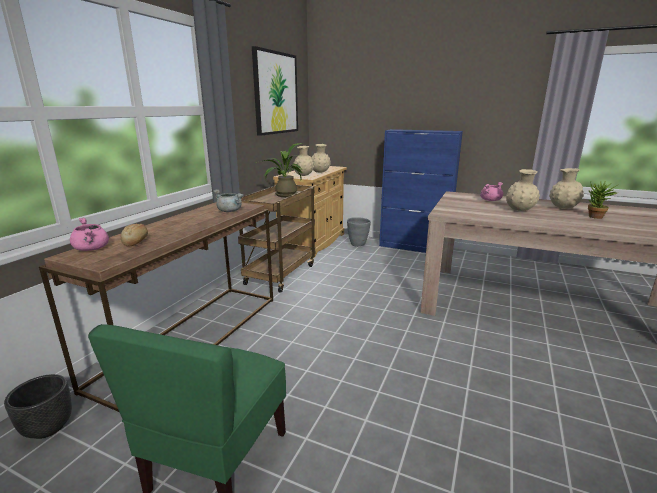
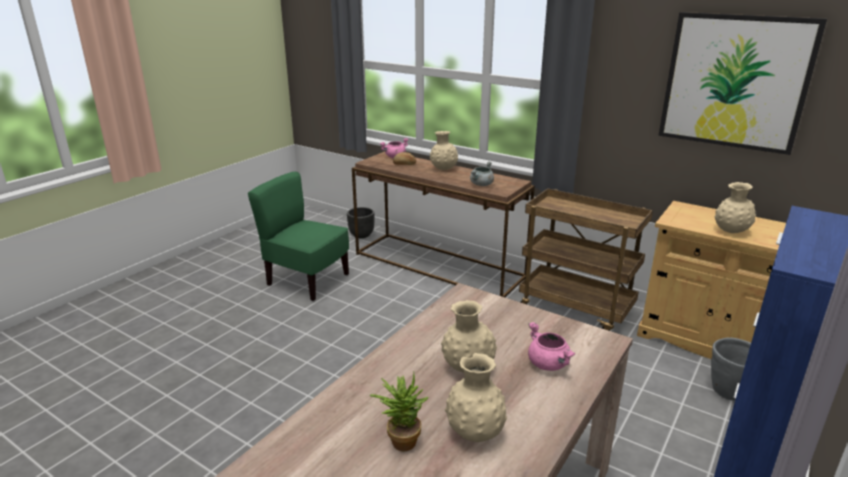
camera: 100 degrees right, 5 degrees up
(283, 195) = (606, 217): potted plant -> none
(304, 175) = (690, 218): beige vase -> beige vase (443, 169)

